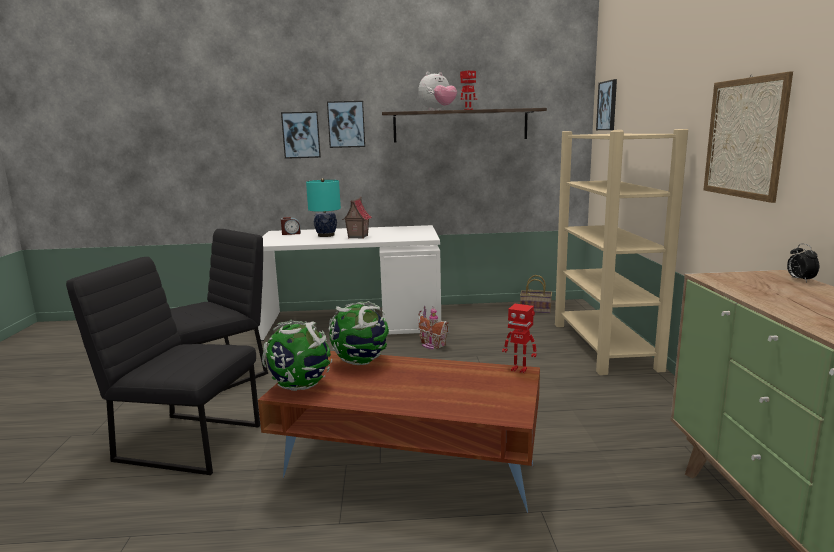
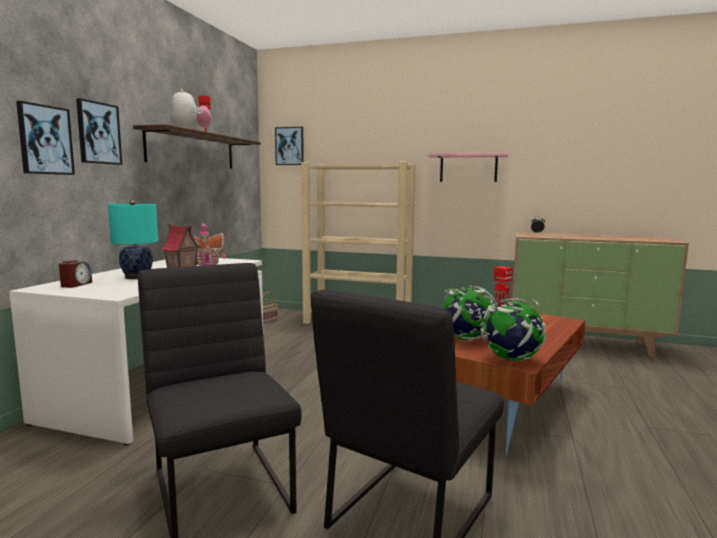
camera: 70 degrees left, 5 degrees down
(432, 345) = (286, 363): toy house -> toy house (205, 264)
(745, 136) = (468, 168): picture -> pink shelf

